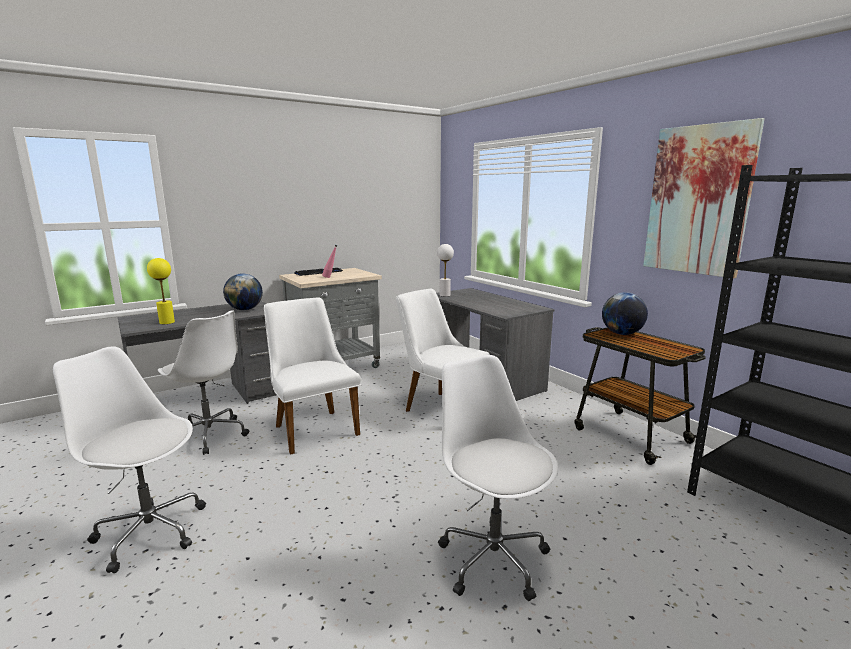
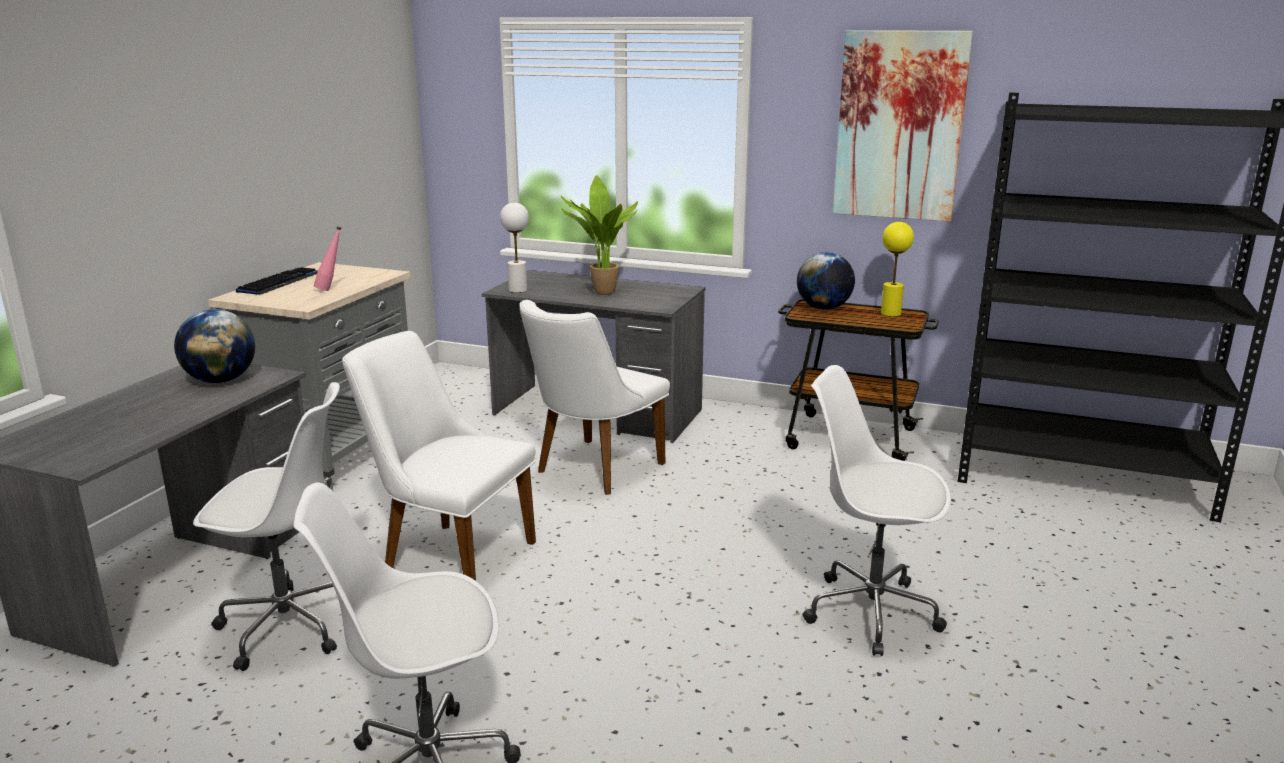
camera: 35 degrees left, 5 degrees up
(167, 322) = (119, 438): yellow table lamp -> yellow table lamp (891, 313)
(438, 407) = (591, 470): white chair -> white chair turned 60 degrees counterclockwise
(485, 302) = (601, 292): none -> potted plant

